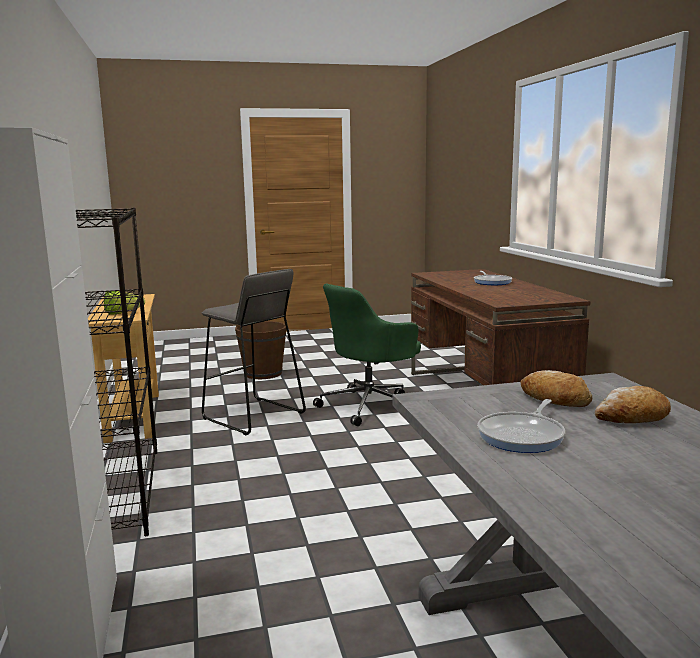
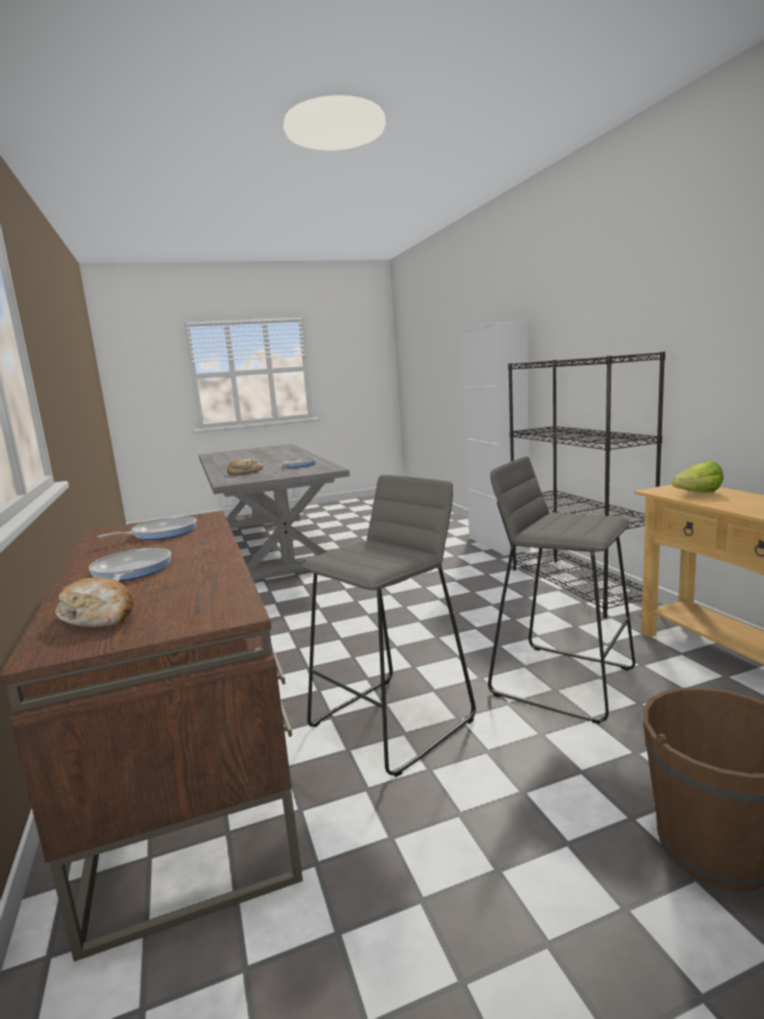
camera: 175 degrees right, 0 degrees up
(370, 406) = (392, 723): green office chair -> grey stool
(515, 295) = (161, 533): none -> frying pan
(554, 400) = (269, 474): bread -> bread (99, 617)

